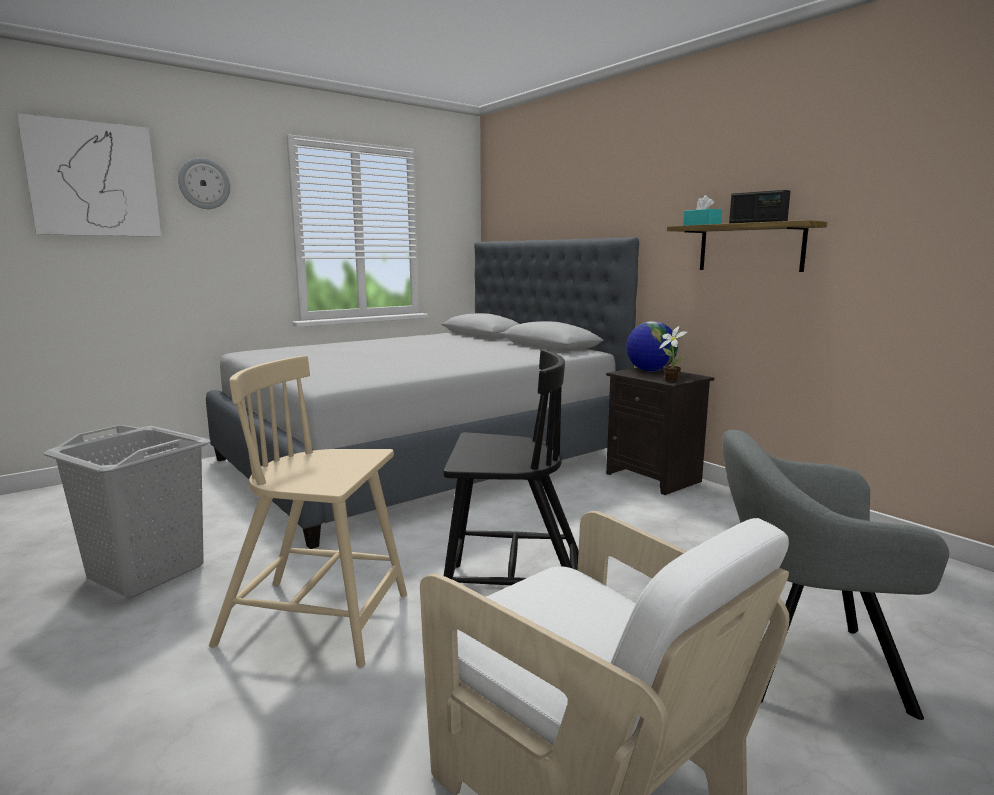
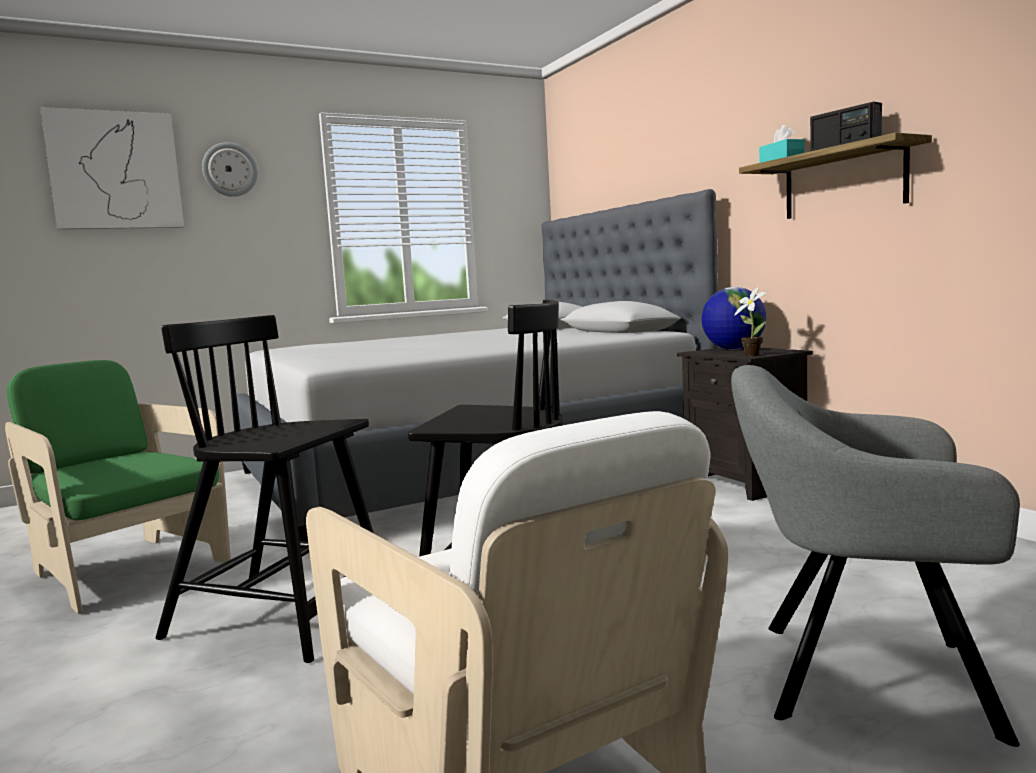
camera: 10 degrees right, 5 degrees down
(147, 571) = (126, 570): grey laundry basket -> green armchair
(318, 620) = (282, 618): beige chair -> black chair

